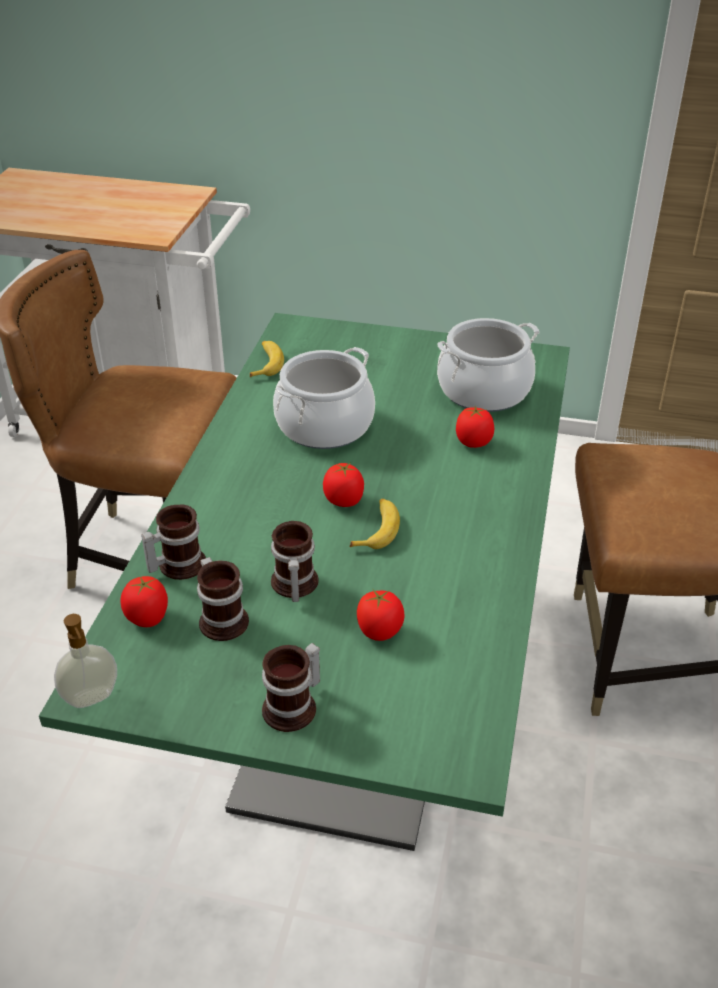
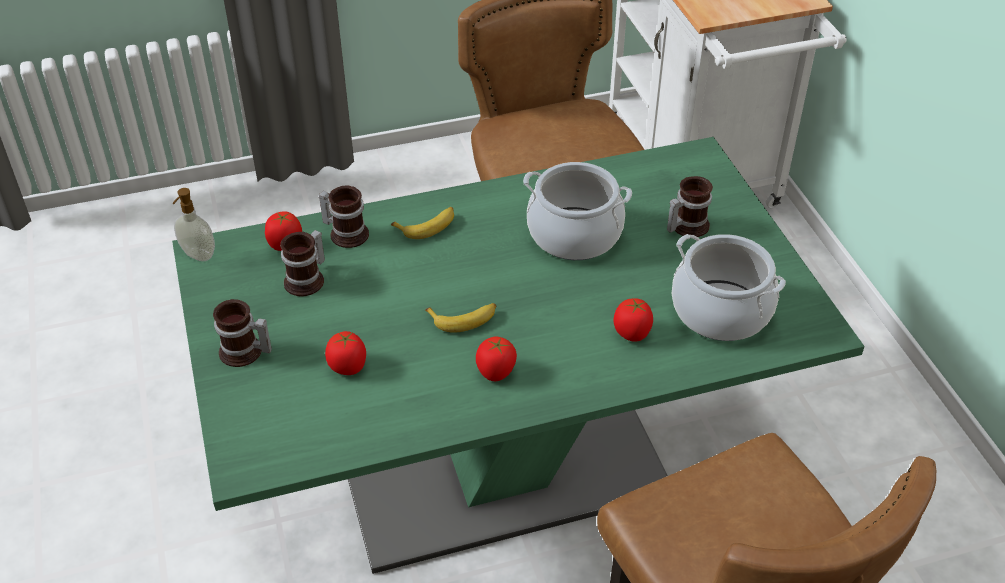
camera: 60 degrees right, 5 degrees up
(266, 364) = (630, 165): banana -> banana (427, 226)
(292, 585) = (366, 299): mug -> mug (685, 226)
(344, 500) = (485, 286): tomato -> tomato (496, 372)

